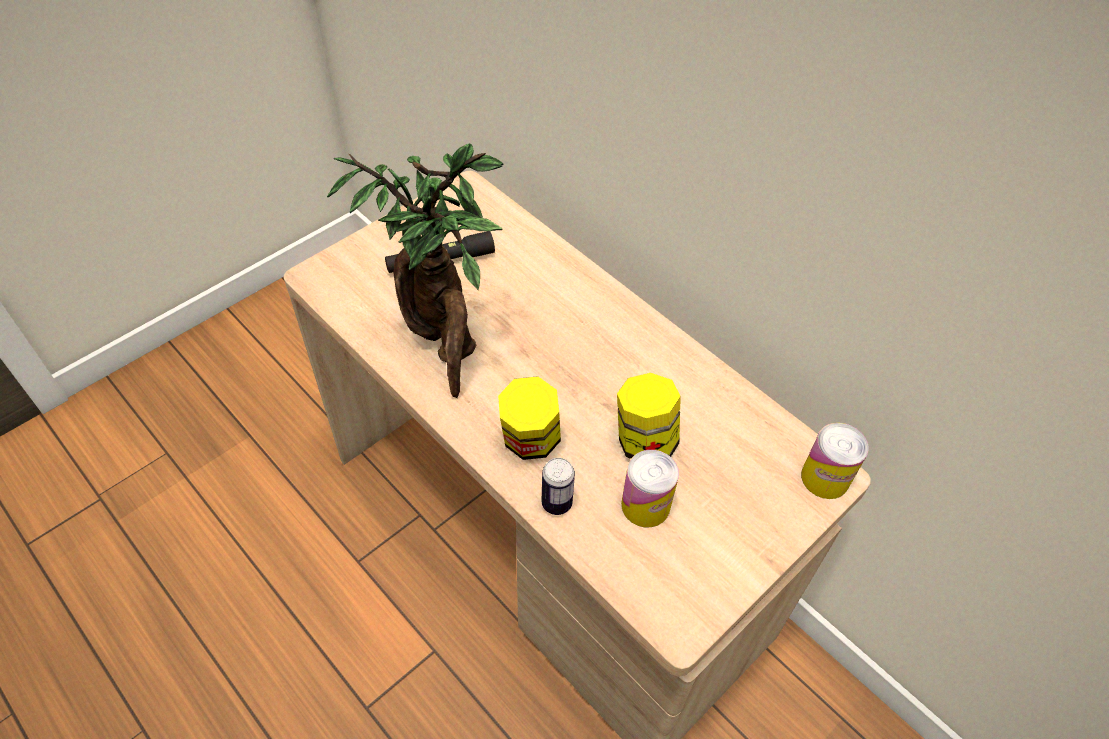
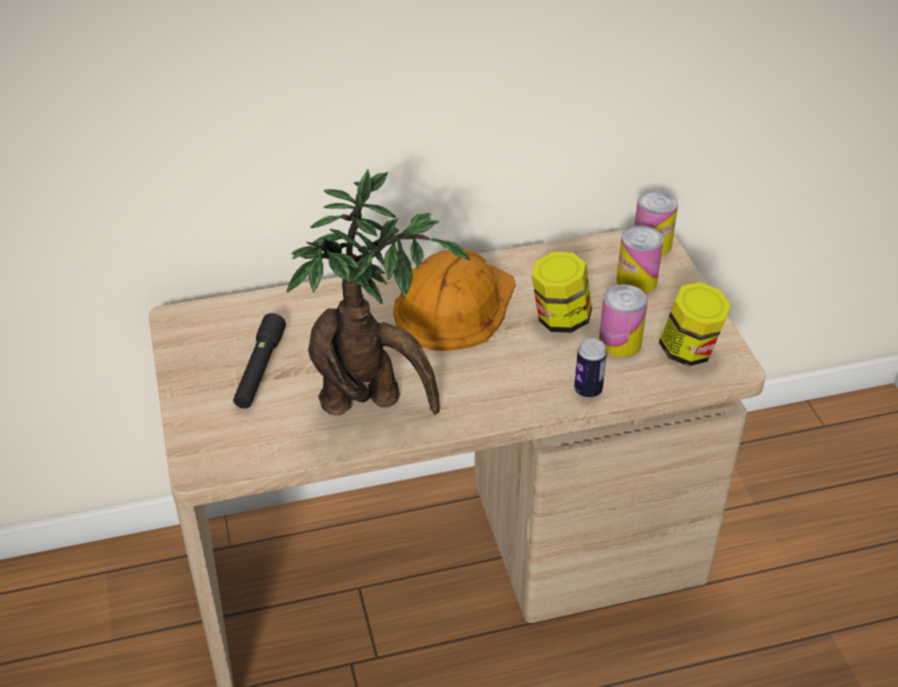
camera: 60 degrees left, 10 degrees down
(530, 441) = (516, 384): jar -> jar (689, 351)
(606, 352) = (454, 305): none -> orange hard hat
(753, 485) = (636, 281): none -> can

